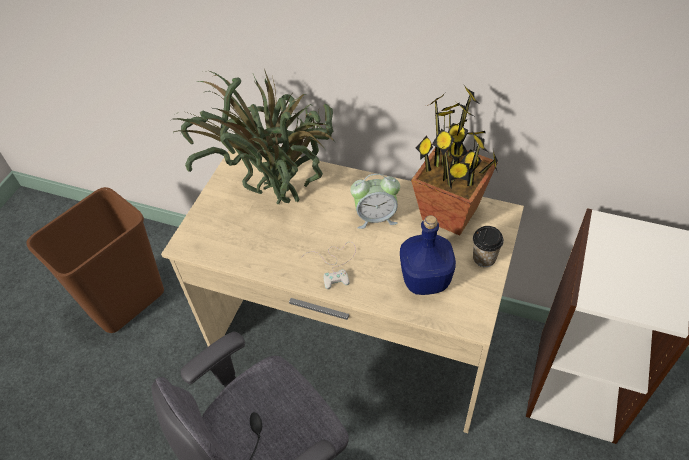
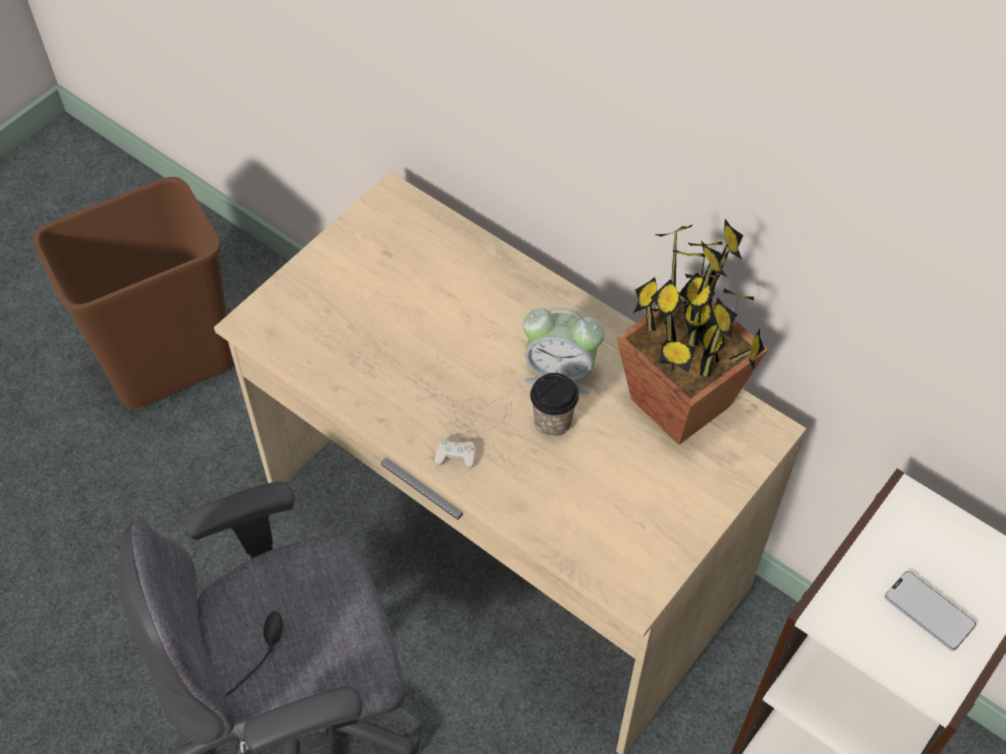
camera: 15 degrees right, 5 degrees up
(278, 196) = (422, 288): potted plant -> none
(426, 281) = (592, 502): blue bottle -> none
(484, 258) = (700, 495): cup -> cup (552, 422)
(644, 277) = (929, 611): none -> phone

